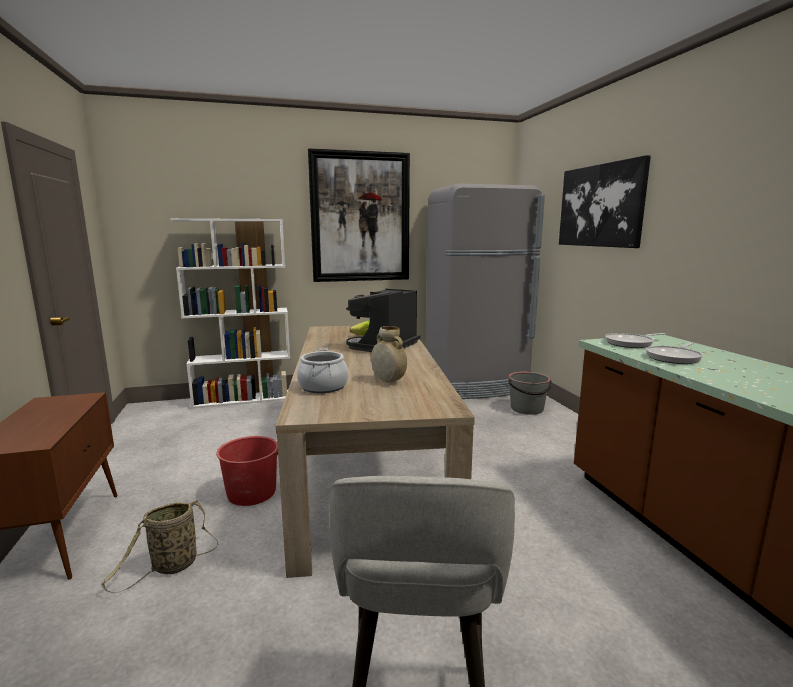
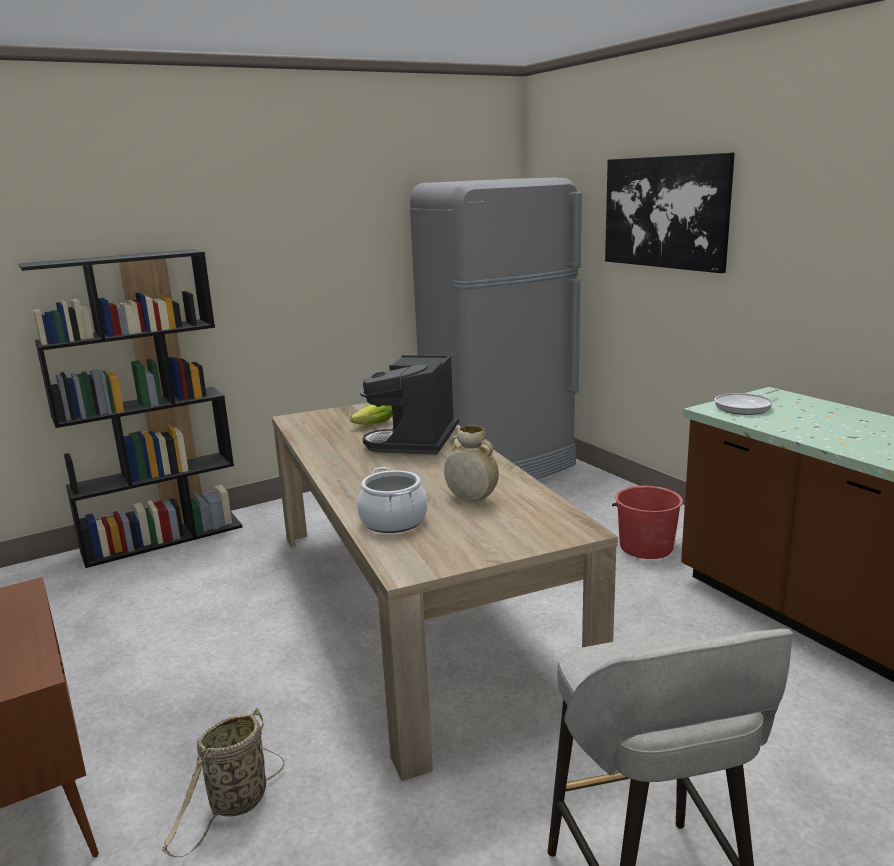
camera: 15 degrees left, 5 degrees up
(244, 399) = (163, 538): white bookcase -> black bookcase
(252, 492) = (278, 680): red bucket -> red bucket (645, 547)
(360, 217) = (312, 235): picture -> none
(527, 409) = (583, 492): grey bucket -> none
(674, 357) = (805, 424): frying pan -> none

